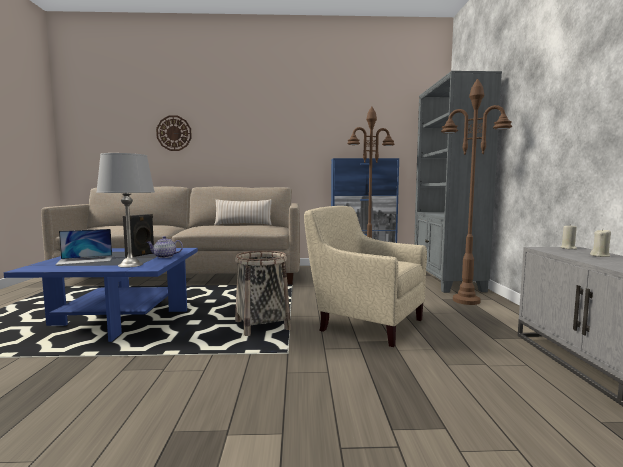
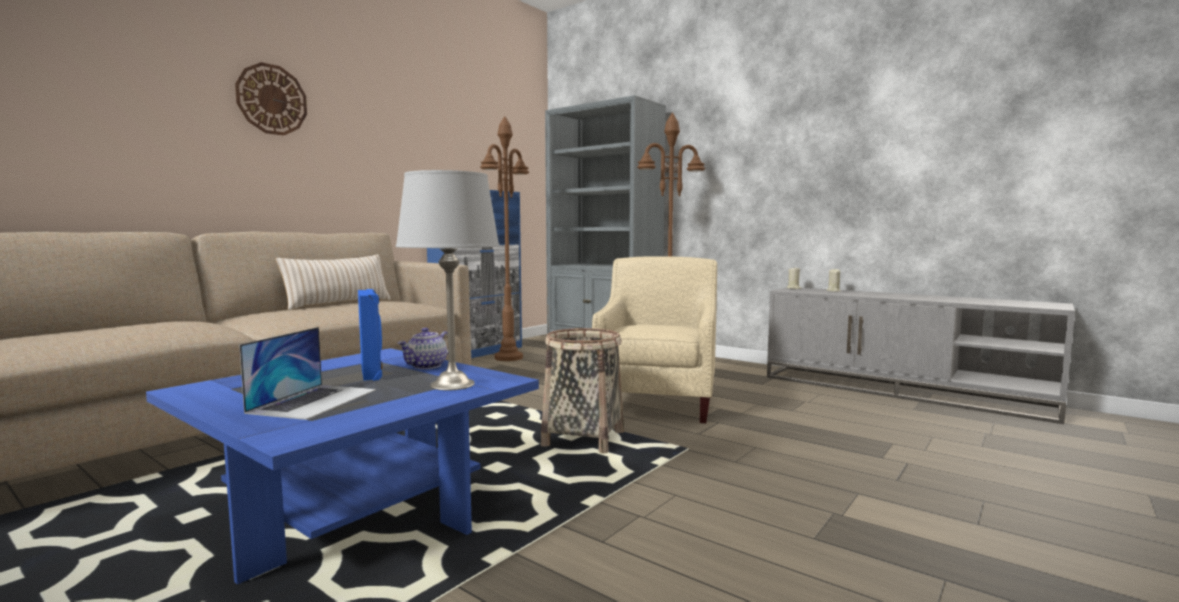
camera: 50 degrees left, 0 degrees up
(141, 255) = (372, 373): black speaker -> blue speaker
(174, 133) = (105, 104): wall clock -> wall clock (272, 99)
(366, 322) = (658, 402): beige armchair -> beige armchair turned 120 degrees clockwise

